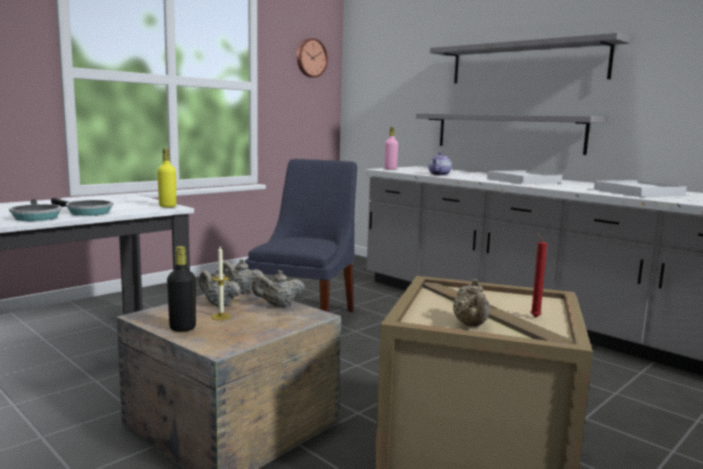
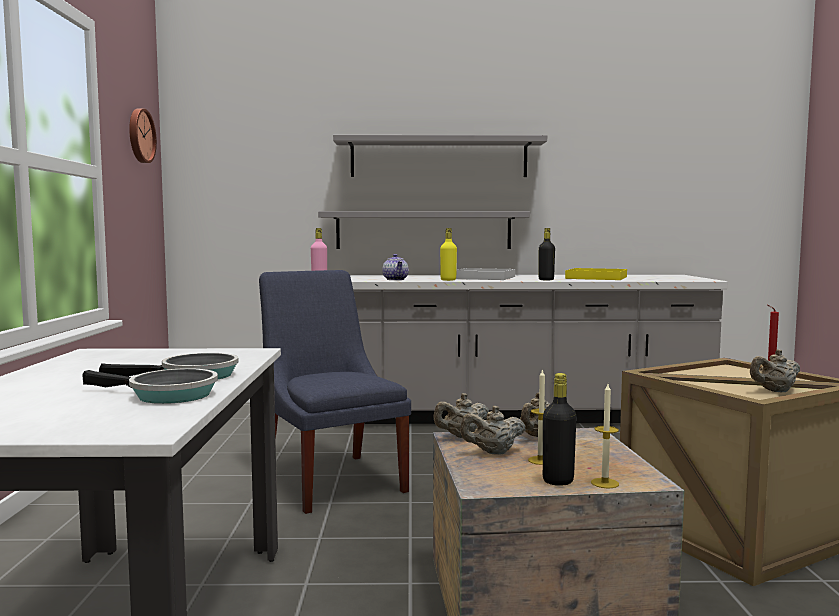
camera: 45 degrees left, 5 degrees down
(167, 206) = (241, 351): yellow bottle -> yellow bottle (448, 280)
(196, 339) = (604, 483): none -> candle
(471, 325) = (774, 391): beige teapot -> beige teapot turned 120 degrees clockwise
(562, 188) = (546, 280): none -> black bottle
(638, 192) = (596, 277): white tray -> yellow tray

